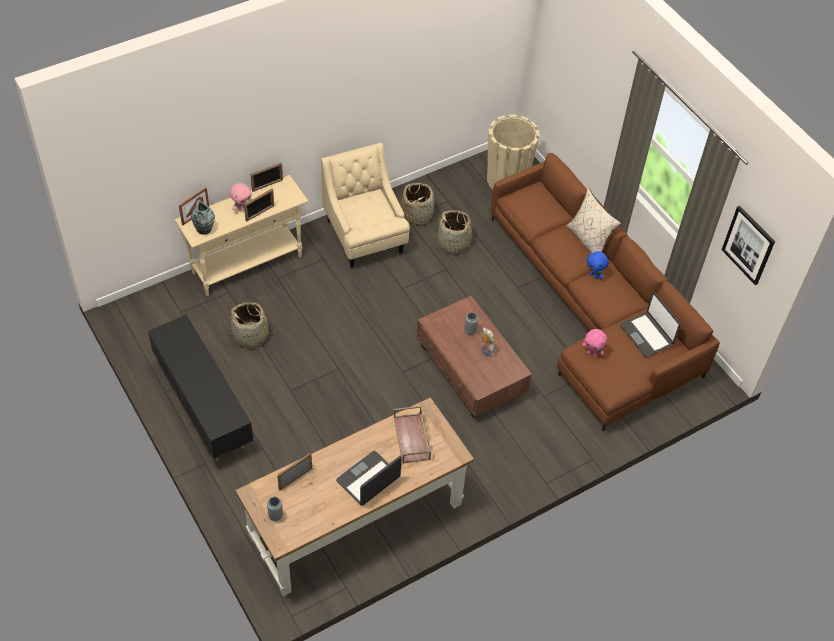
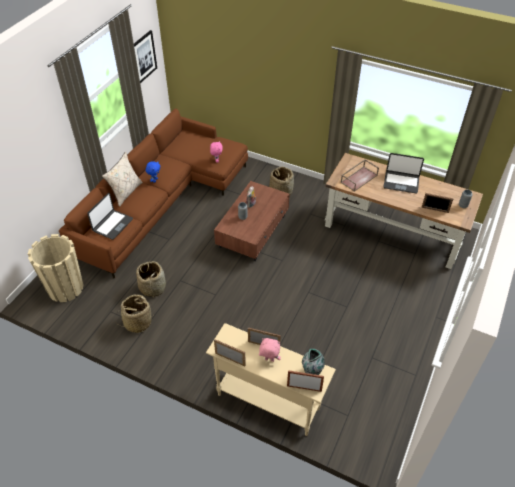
camera: 120 degrees left, 5 degrees down
(204, 407) = (403, 344): black tv stand -> none
(251, 336) = (327, 355): basket -> basket (280, 191)
(365, 237) = (183, 341): beige armchair -> none
(647, 335) = (185, 145): laptop -> laptop (112, 225)

